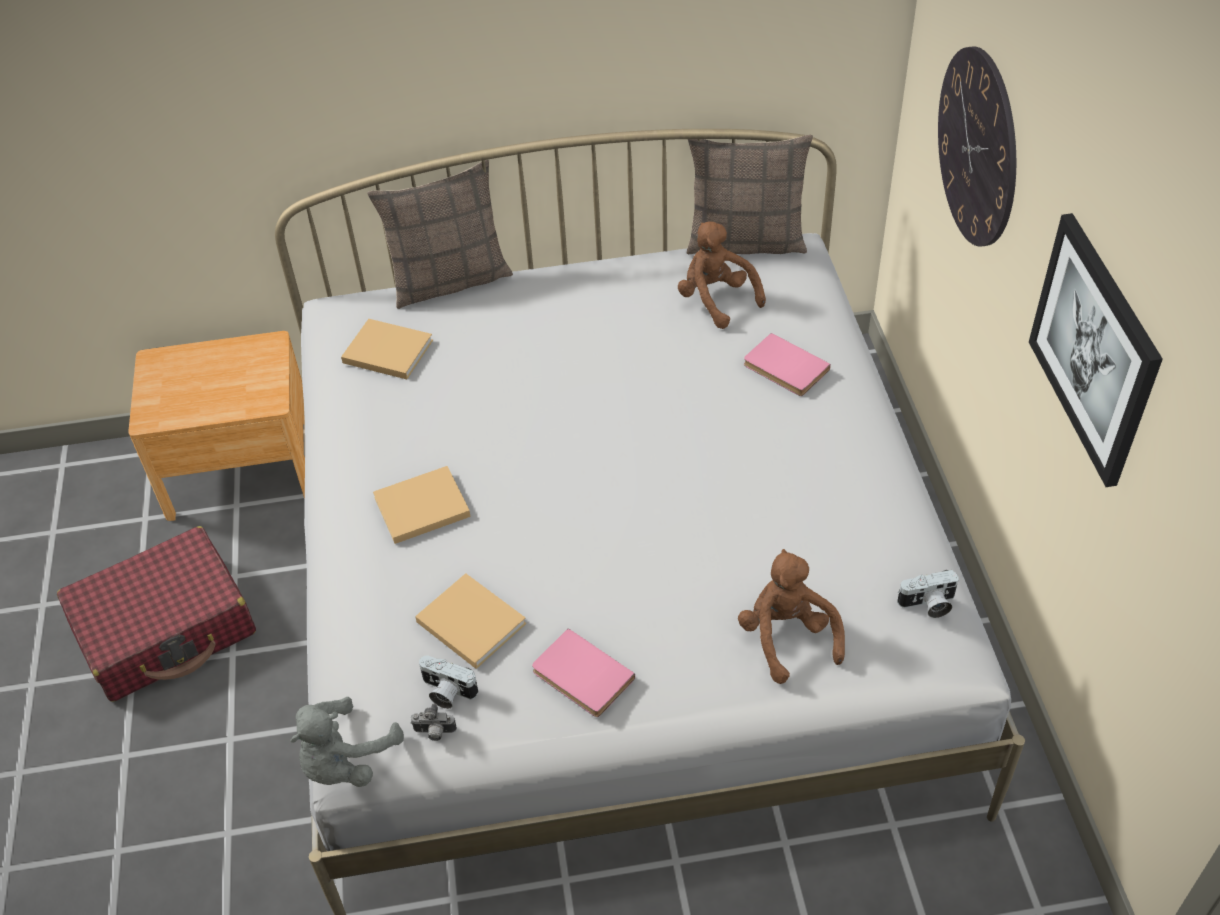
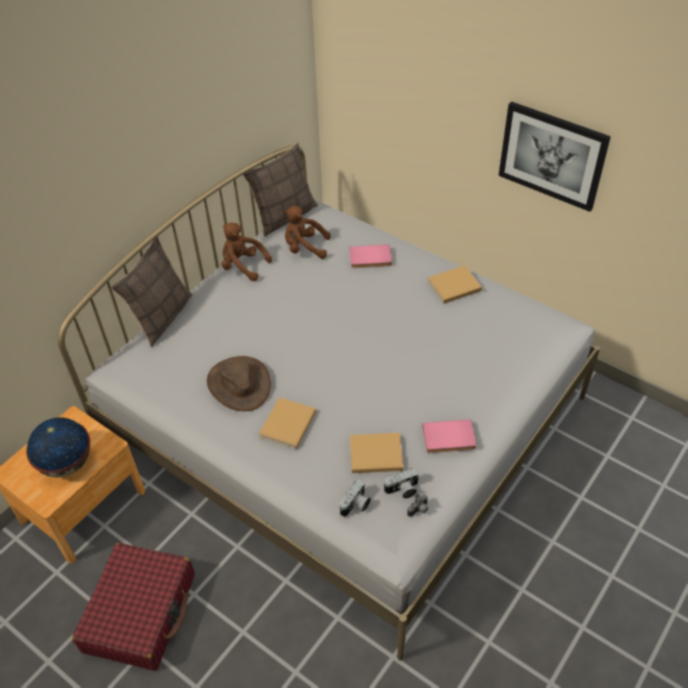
camera: 45 degrees left, 0 degrees up
(209, 391) = (66, 464): none -> globe
(346, 762) = (396, 554): grey plush toy -> none
(385, 351) = (173, 369): beige book -> beige book (452, 286)
(429, 419) = (239, 384): none -> brown hat
(787, 637) = (503, 363): brown plush toy -> brown plush toy (243, 266)
(928, 605) = (536, 313): camera -> camera (356, 505)
(977, 147) = (409, 103): wall clock -> none

